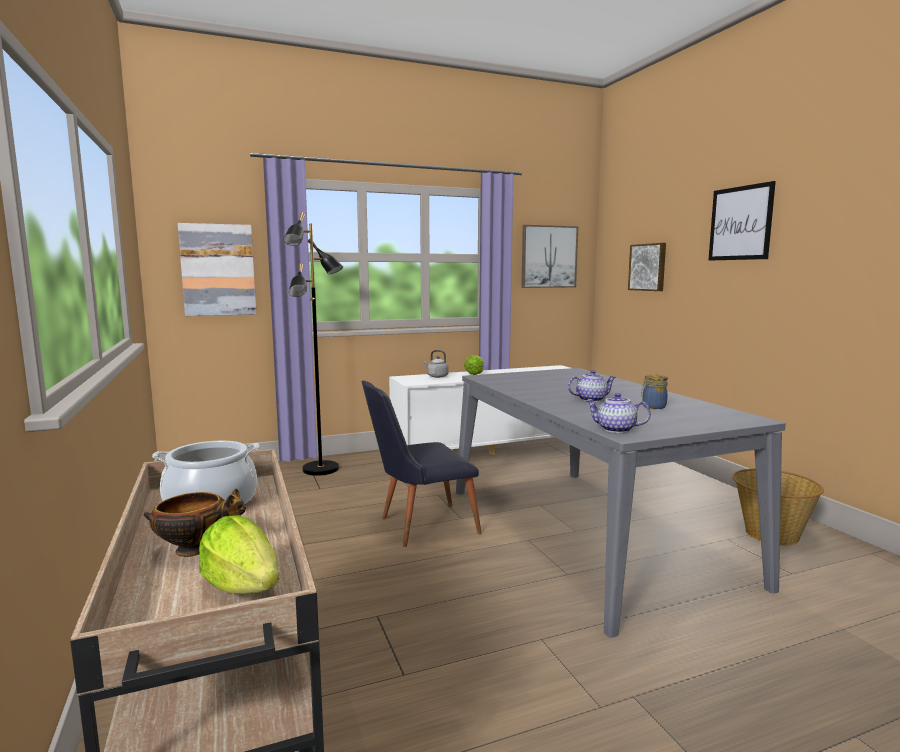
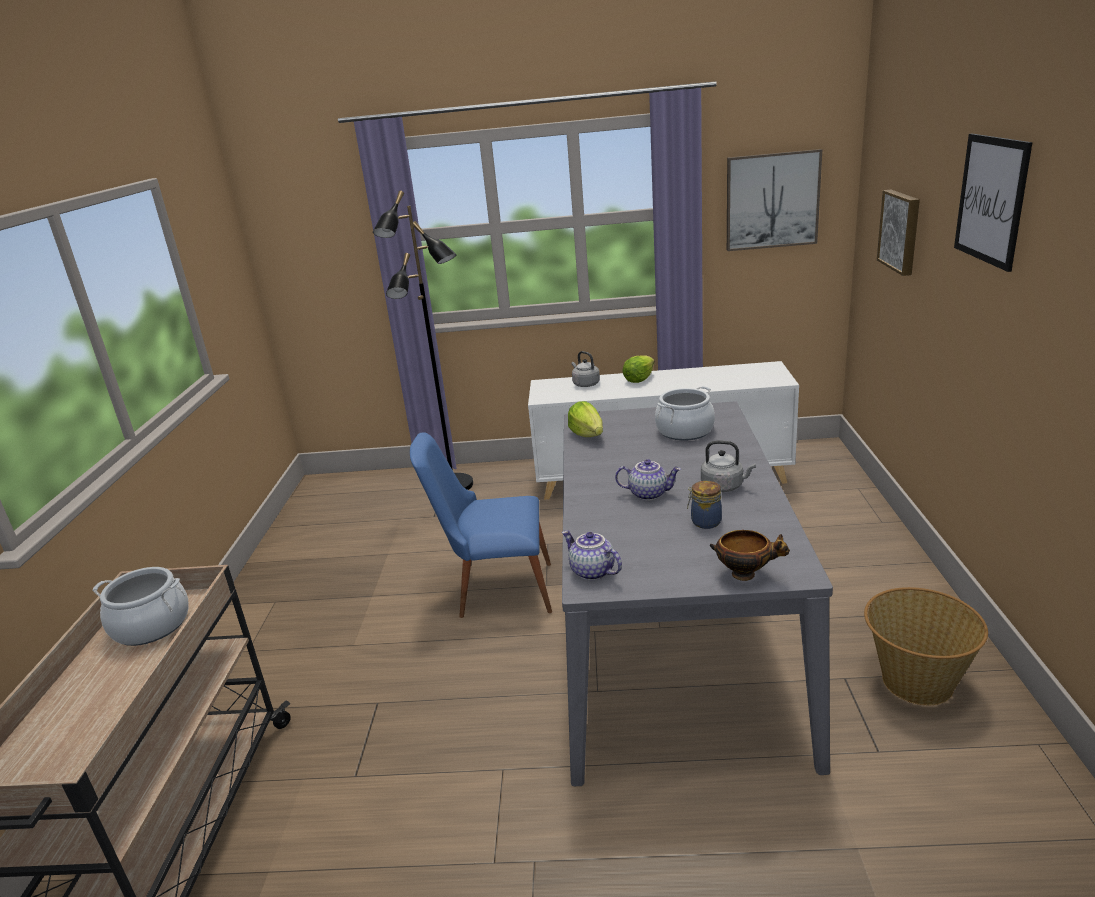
camera: 25 degrees right, 15 degrees up
(195, 549) = (95, 687): bowl -> bowl (746, 574)
(218, 270) = (328, 259): picture -> none
(243, 586) = (88, 741): lettuce -> lettuce (587, 435)
(419, 526) = (495, 590): black chair -> blue chair
(566, 378) = (684, 431): none -> cooking pot
(637, 394) = (724, 486): none -> grey kettle

